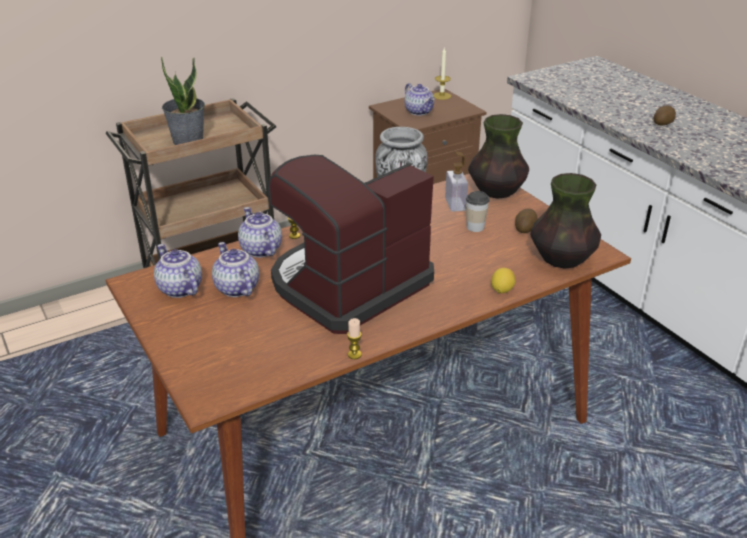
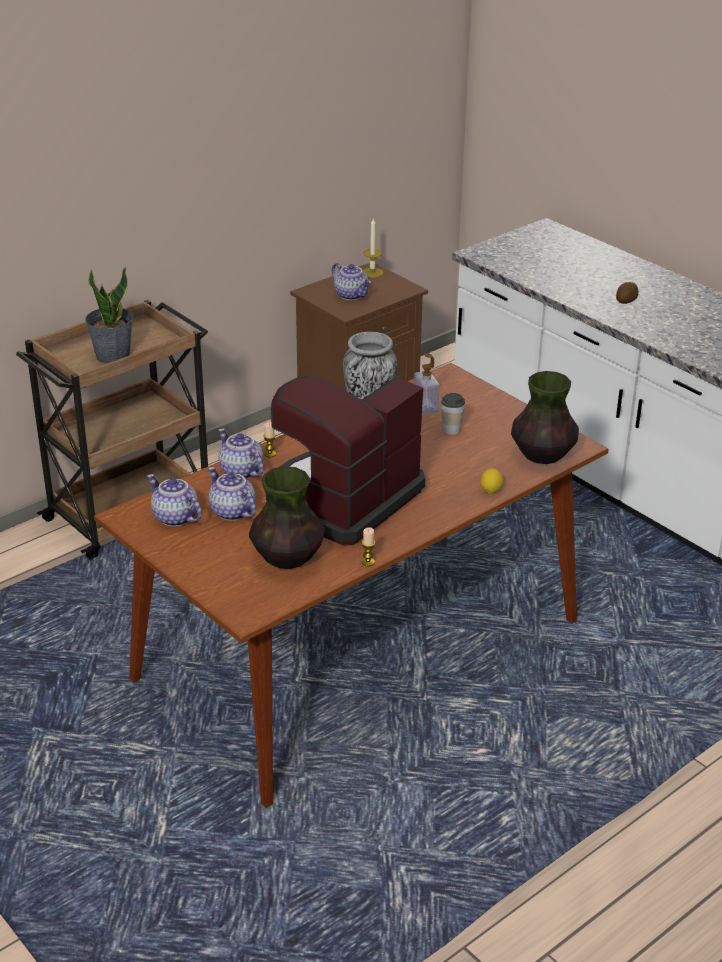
camera: 10 degrees left, 0 degrees up
(496, 192) = (464, 389): vase -> vase (287, 558)
(525, 228) = (501, 427): potato -> none

